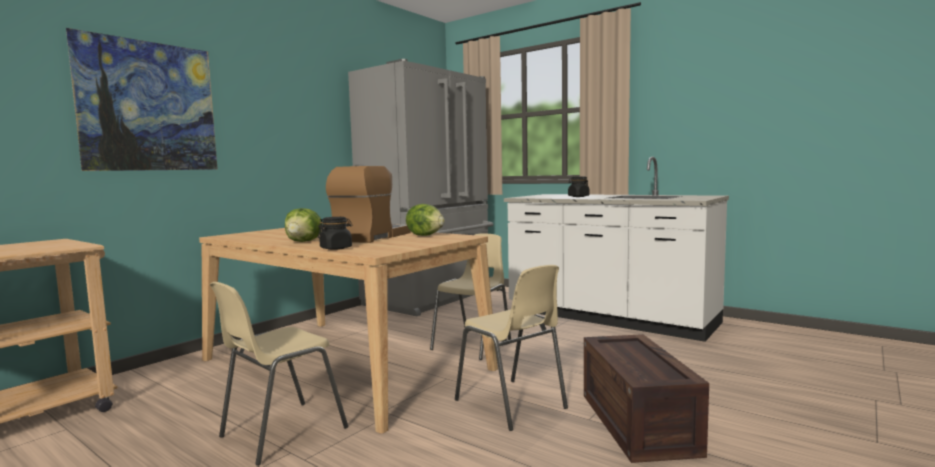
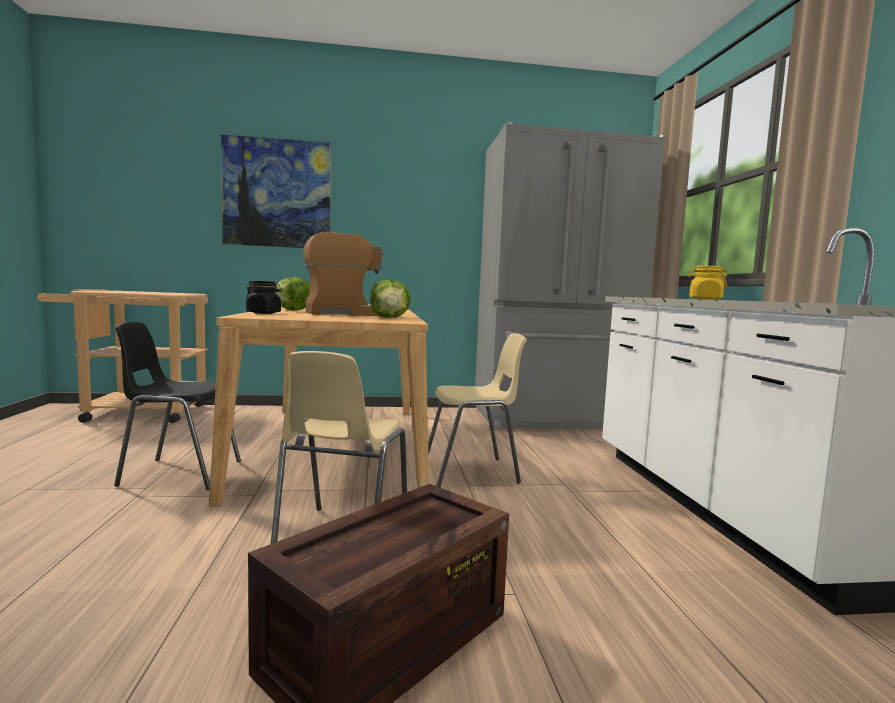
camera: 45 degrees right, 0 degrees up
(280, 433) = (179, 473): beige chair -> black chair
(578, 196) = (705, 299): black jar -> yellow jar

